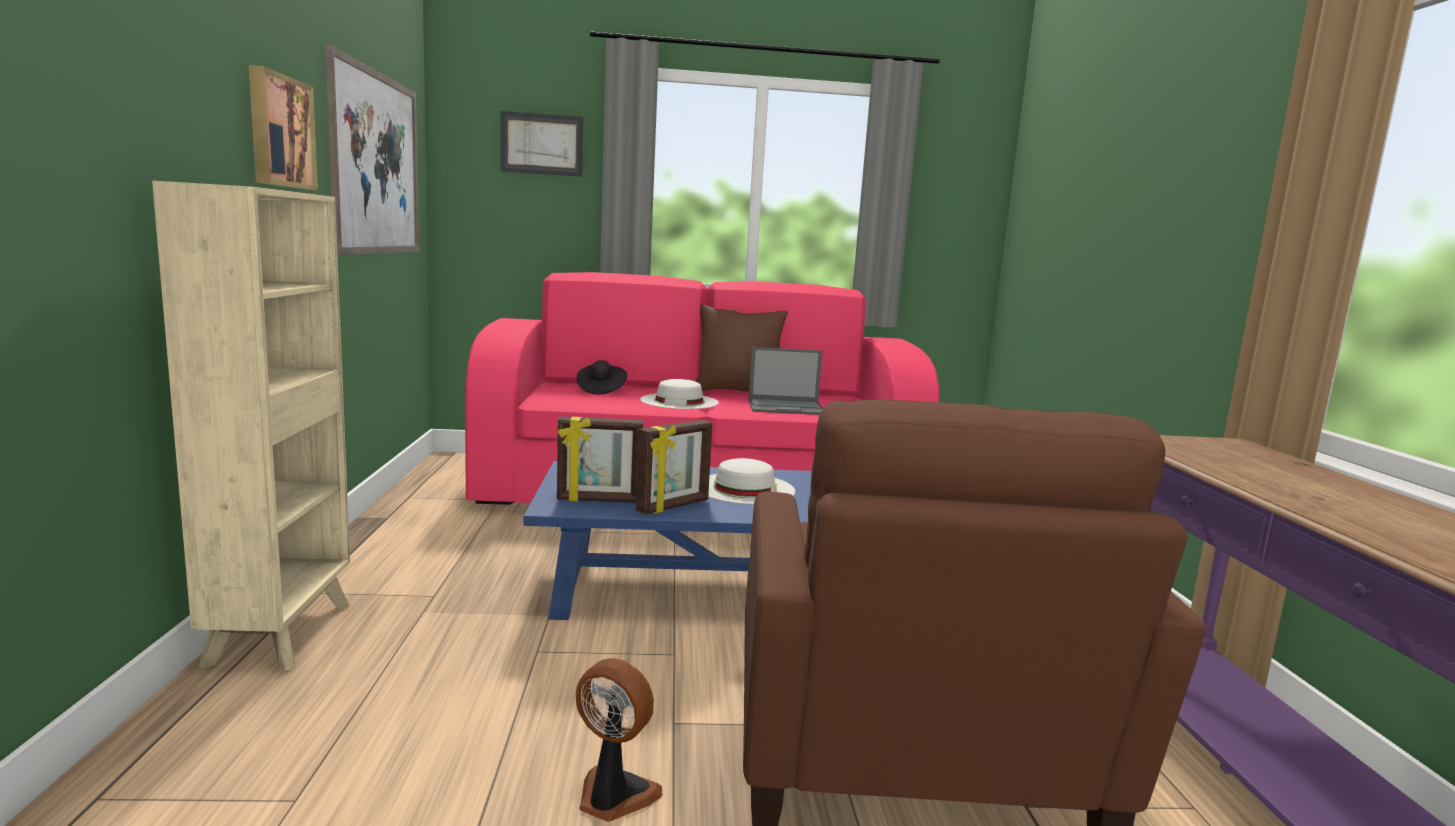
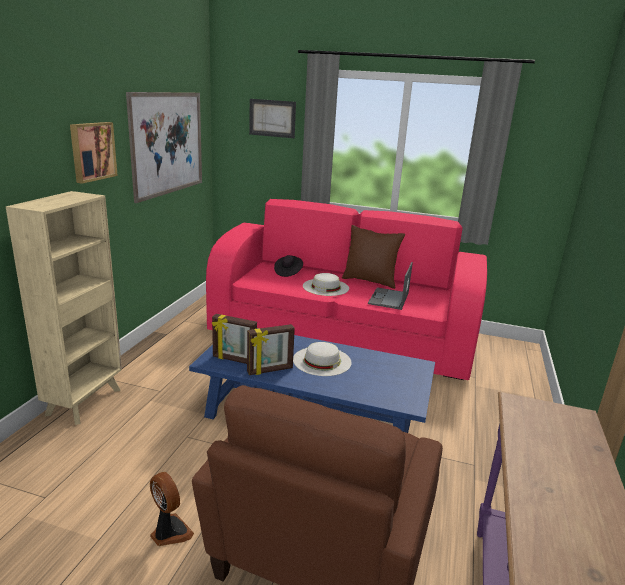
camera: 20 degrees right, 10 degrees up
(787, 407) = (388, 299): laptop -> laptop turned 90 degrees clockwise

